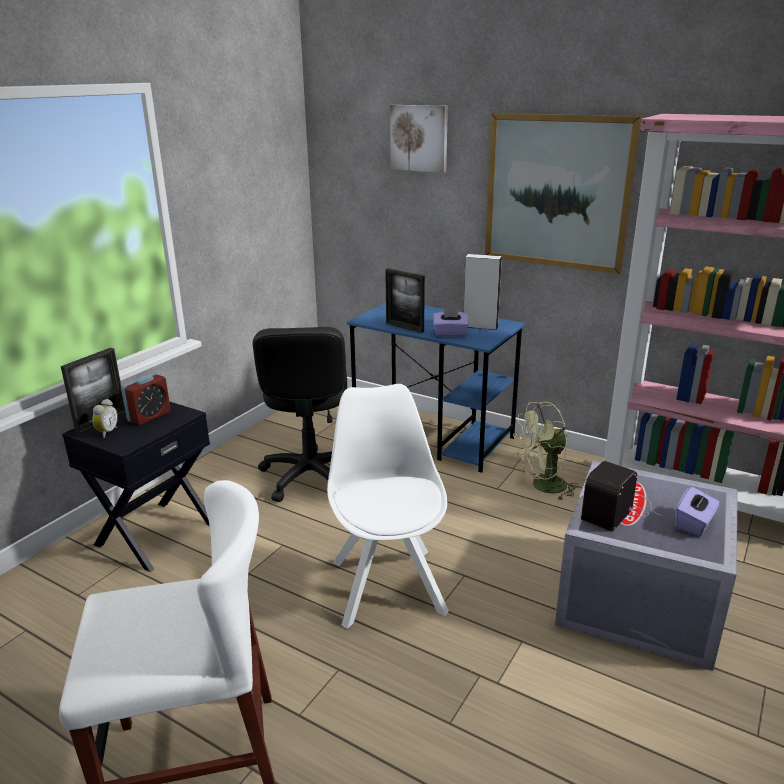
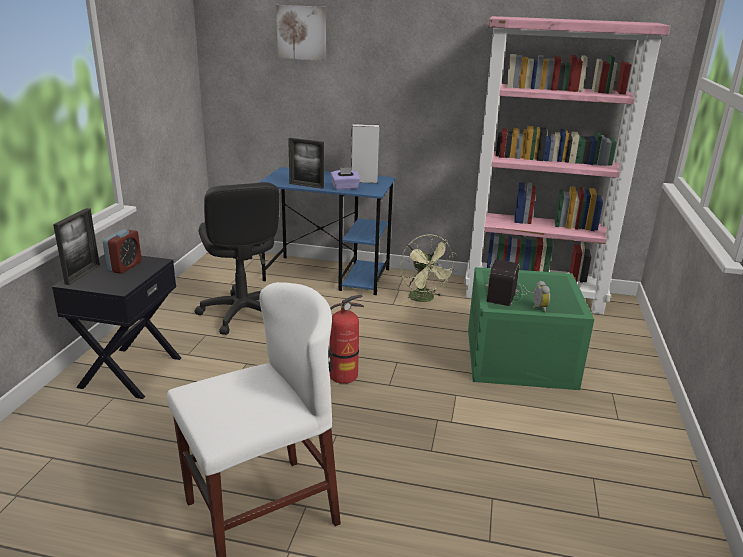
camera: 20 degrees left, 0 degrees up
(106, 432) = (94, 281): alarm clock -> alarm clock (538, 308)
(387, 583) = (343, 376): white chair -> fire extinguisher
(542, 487) = (425, 299): green fan -> green fan turned 75 degrees counterclockwise
(557, 192) = (417, 74): picture -> none
(642, 601) = (521, 359): grey storage box -> green storage box
(694, 523) = (557, 295): purple tissue box -> none

